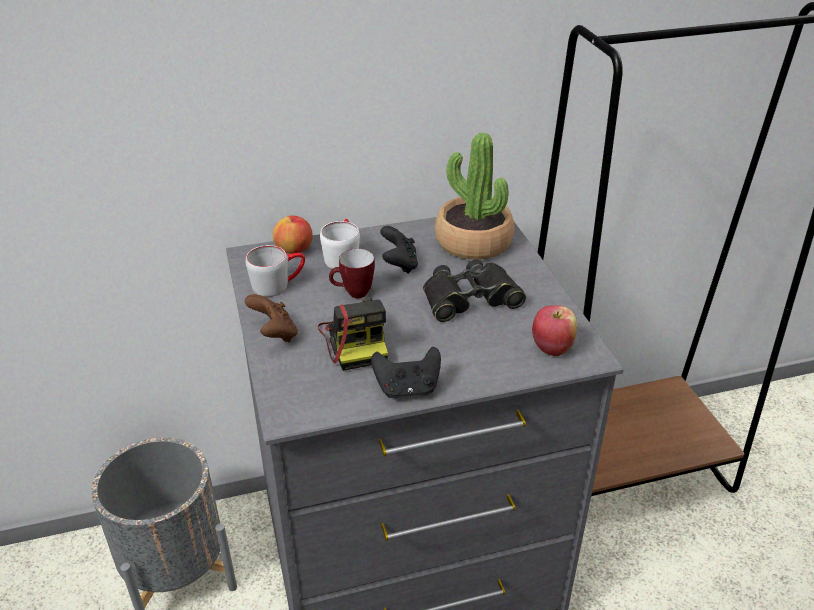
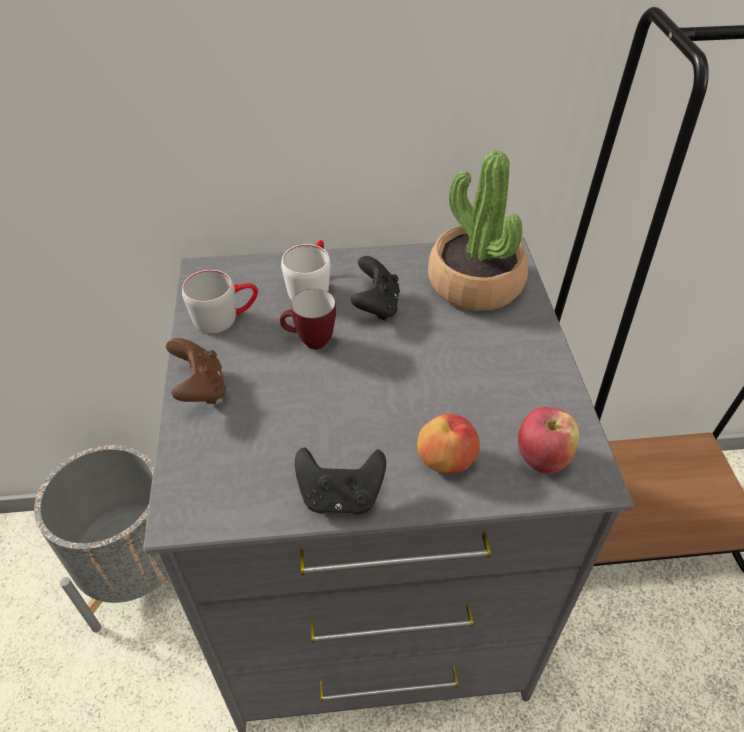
camera: 10 degrees right, 10 degrees up
(294, 250) = (257, 271): apple -> apple (446, 460)
(356, 340) = (296, 412): camera -> none
(470, 298) = (452, 367): black binoculars -> none

